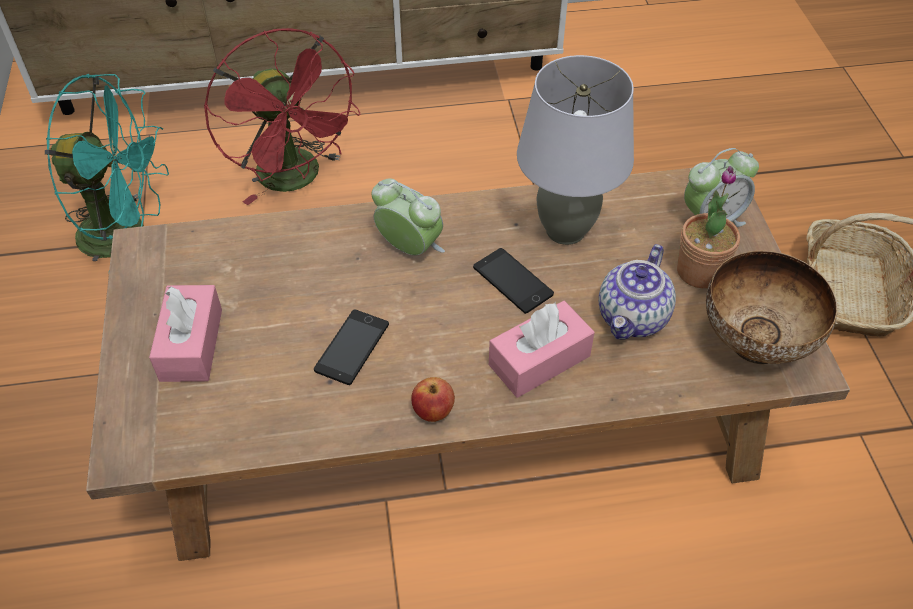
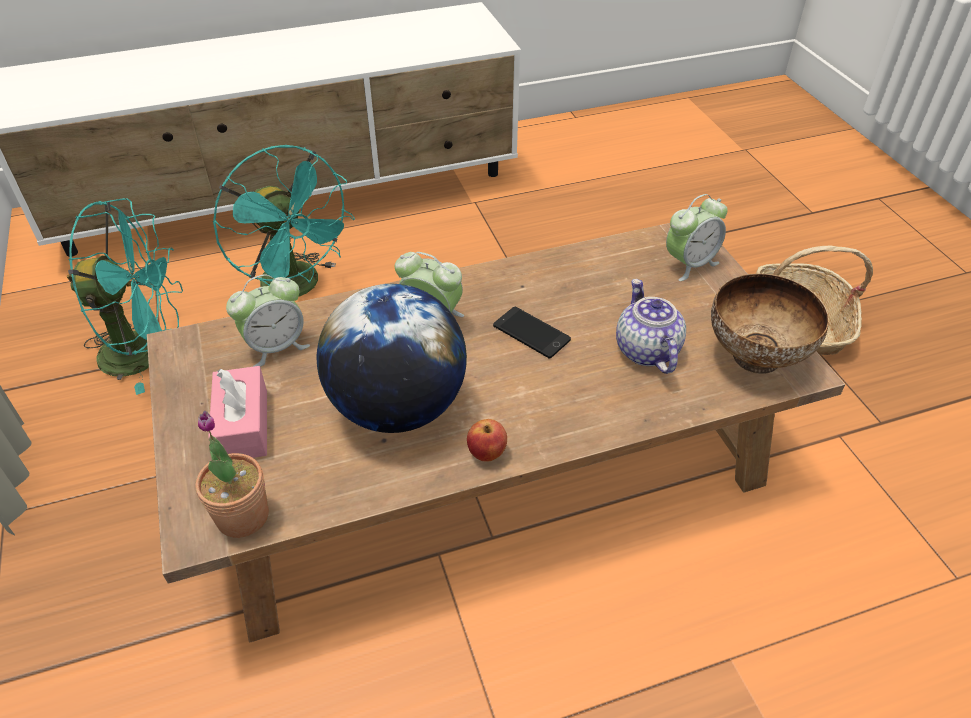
camera: 10 degrees left, 5 degrees down
(240, 261) = (276, 347): none -> alarm clock
(296, 179) = (299, 287): red fan -> turquoise fan
(352, 347) = (398, 407): phone -> globe
(539, 360) = (572, 396): pink tissue box -> none
(565, 230) = (566, 286): grey table lamp -> none
(633, 318) = (645, 350): teapot -> teapot turned 150 degrees clockwise
(699, 271) = (691, 305): potted plant -> potted plant (242, 516)

